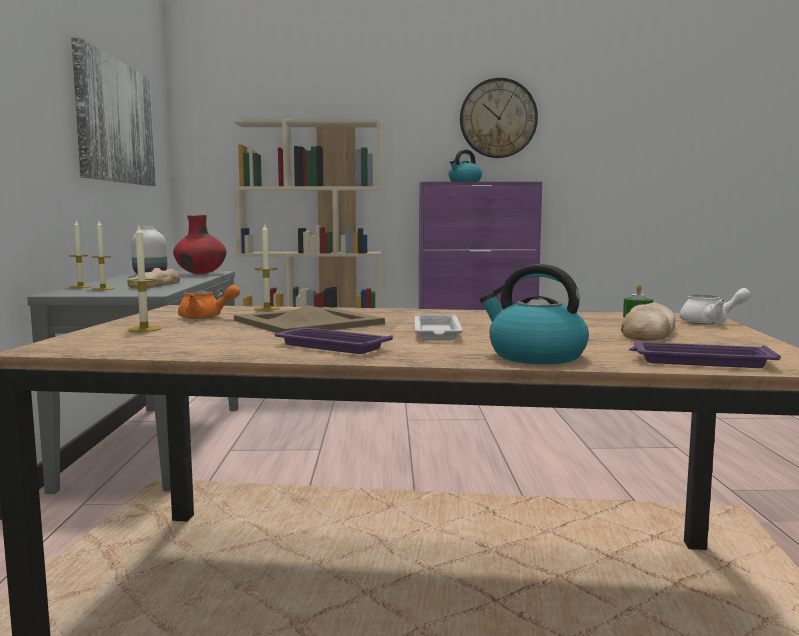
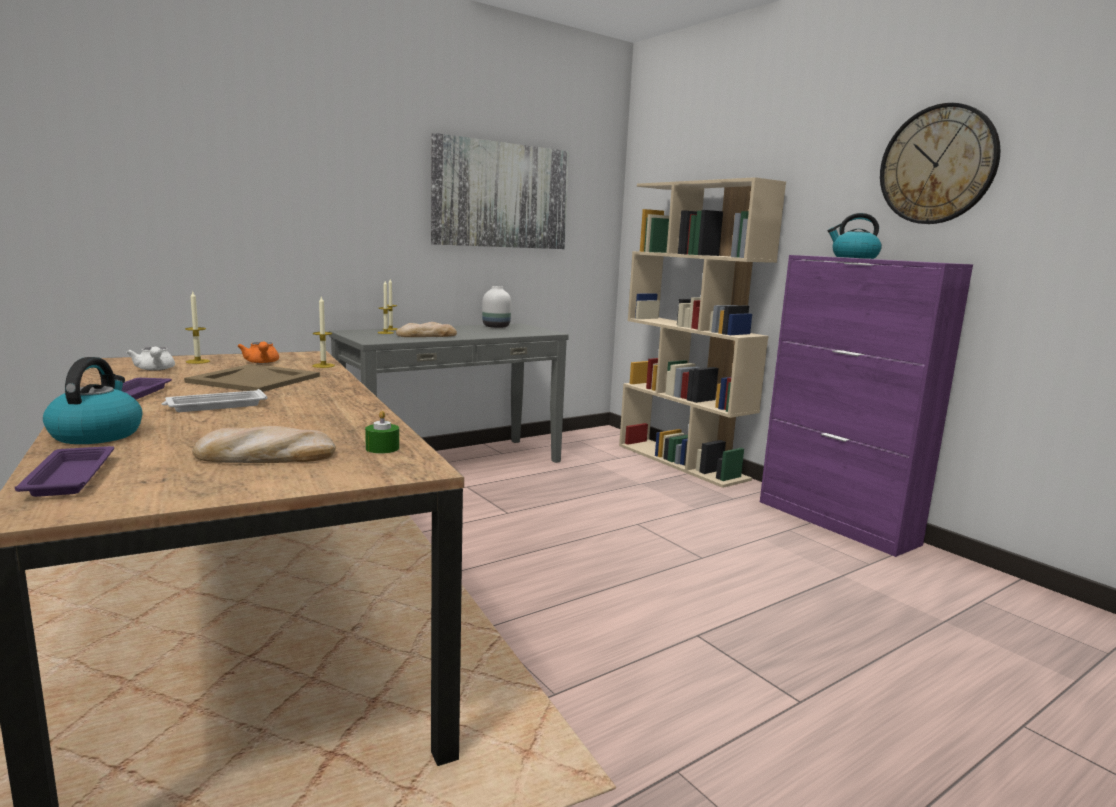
camera: 55 degrees right, 5 degrees up
(201, 274) = (523, 332): red vase -> none
(711, 323) = (360, 475): white teapot -> white teapot (155, 369)

